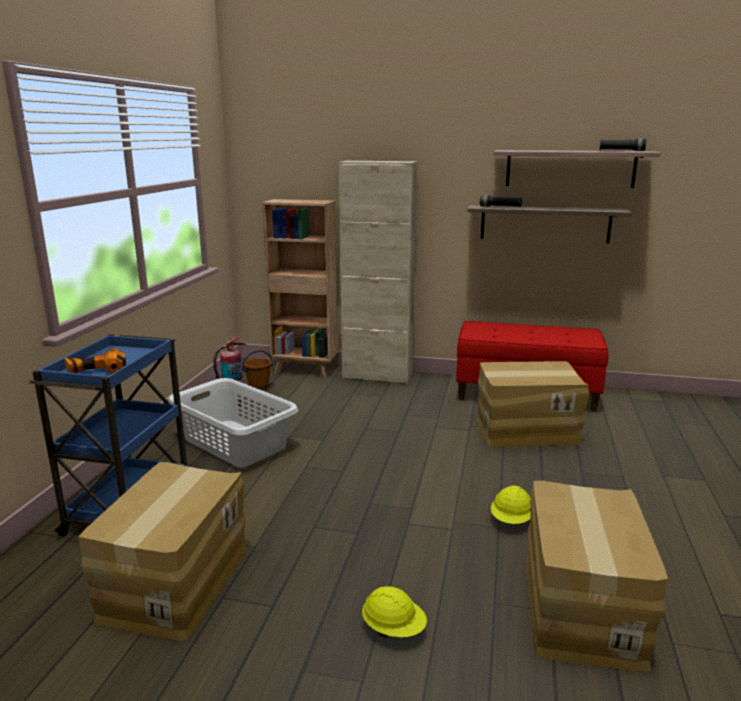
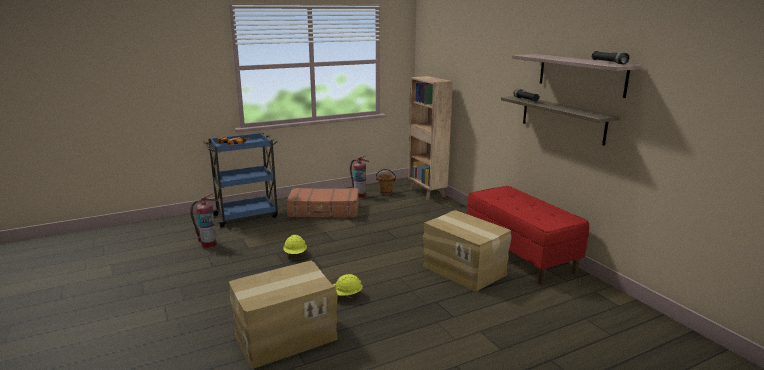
camera: 50 degrees right, 0 degrees up
(175, 582) = (208, 244): cardboard box -> fire extinguisher
(235, 442) = (324, 211): grey laundry basket -> brown suitcase
(377, 376) = (456, 209): beige cabinet -> none
(394, 629) = (222, 295): yellow hard hat -> yellow hard hat (295, 254)

